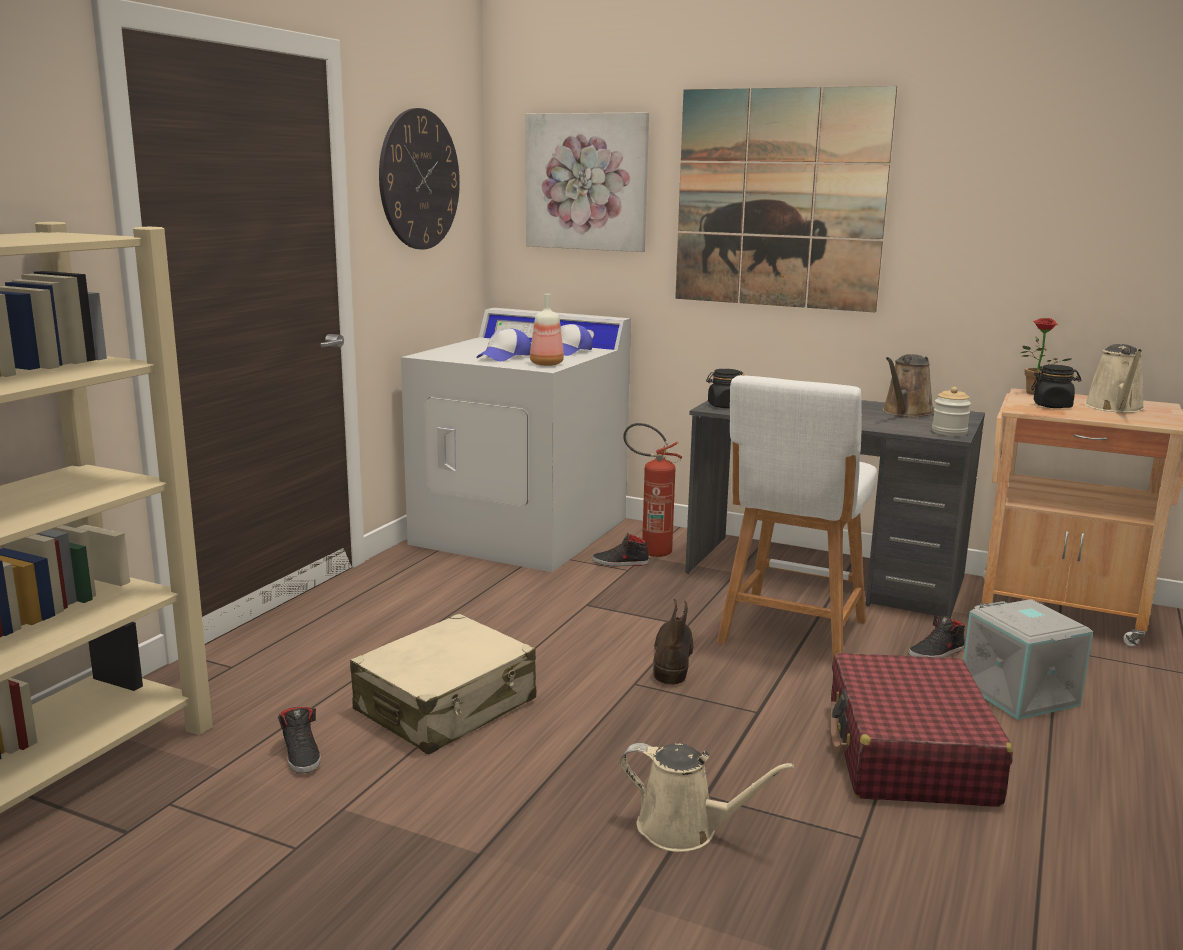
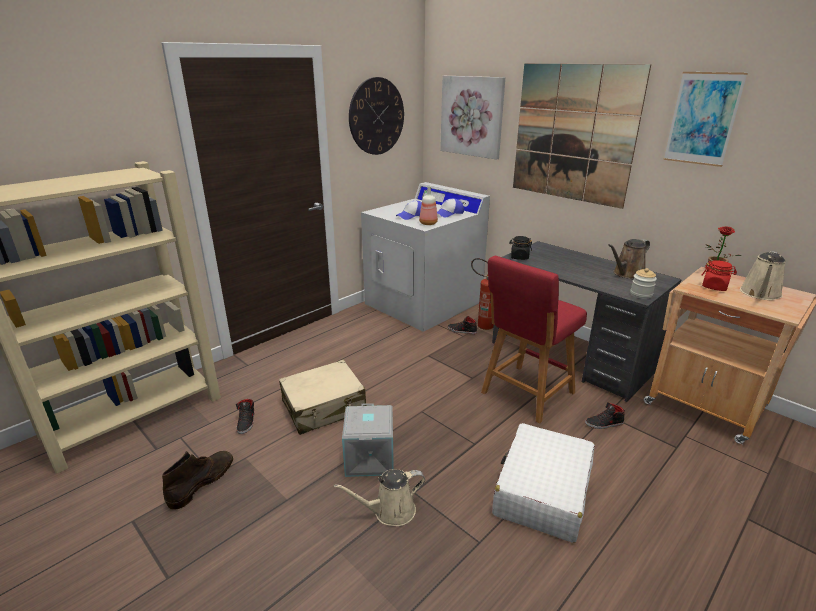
camera: 20 degrees right, 10 degrees up
(672, 658) = (451, 399): brown boot -> brown boot (202, 482)
(685, 829) = (390, 511): beige watering can -> beige watering can turned 120 degrees clockwise
(790, 635) = (525, 394): white stool -> red stool
(909, 754) = (542, 491): red suitcase -> white suitcase
(984, 163) = (702, 119): none -> picture
(1021, 694) = (639, 464): grey storage box -> grey storage box (371, 458)
(1052, 406) = (714, 287): black jar -> red jar

